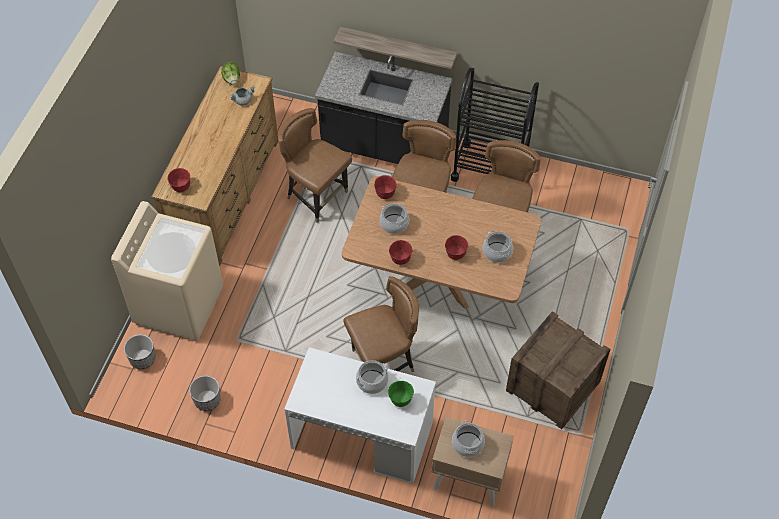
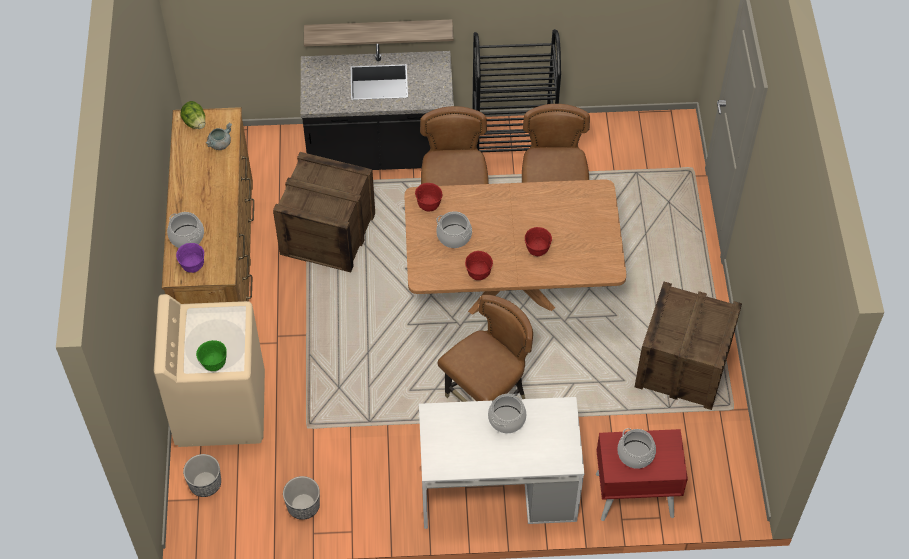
camera: 20 degrees left, 0 degrees up
(181, 187) = (193, 266): red bowl -> purple bowl
(316, 197) = (327, 234): brown chair -> crate
(400, 400) = (546, 429): green bowl -> green bowl (214, 364)
(468, 477) = (634, 495): beige nightstand -> red nightstand
(497, 252) = (582, 233): cooking pot -> cooking pot (187, 237)

